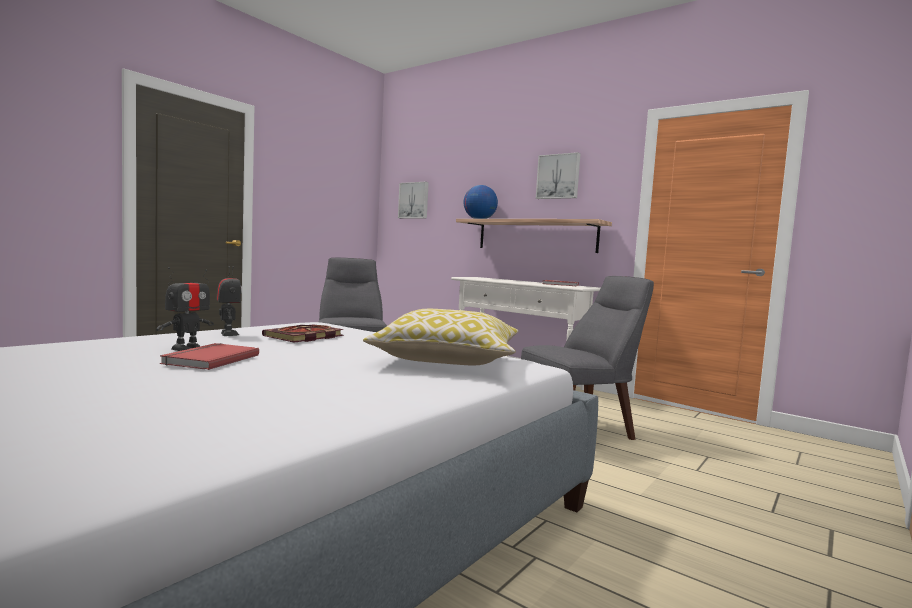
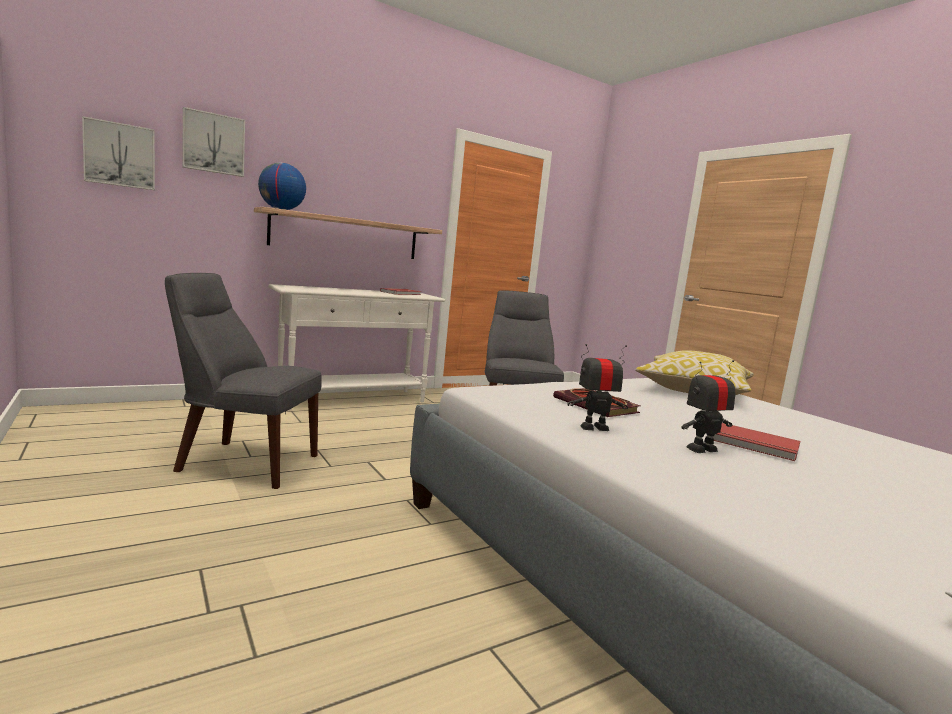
camera: 70 degrees left, 5 degrees up
(187, 348) = (701, 449): toy robot -> toy robot turned 75 degrees counterclockwise
(558, 176) = (372, 172): picture -> picture (213, 143)

